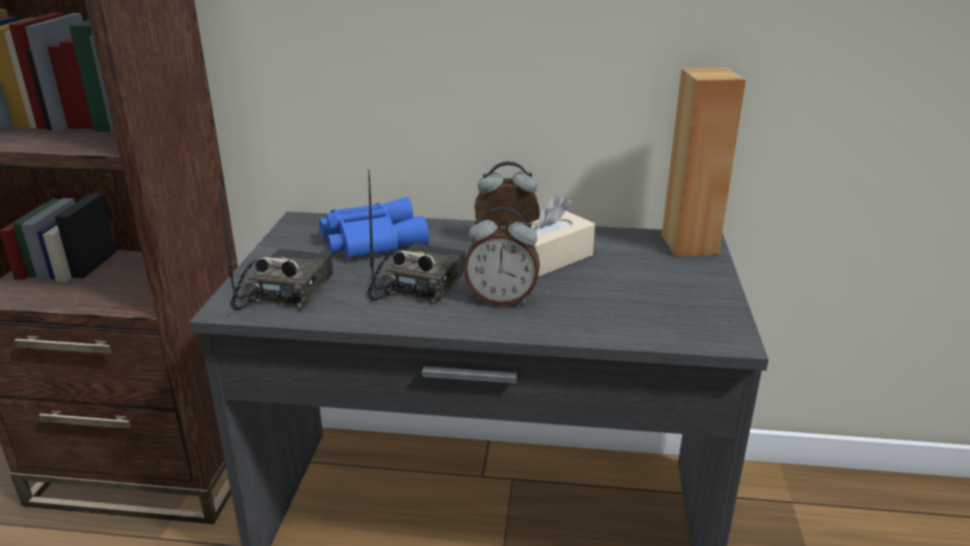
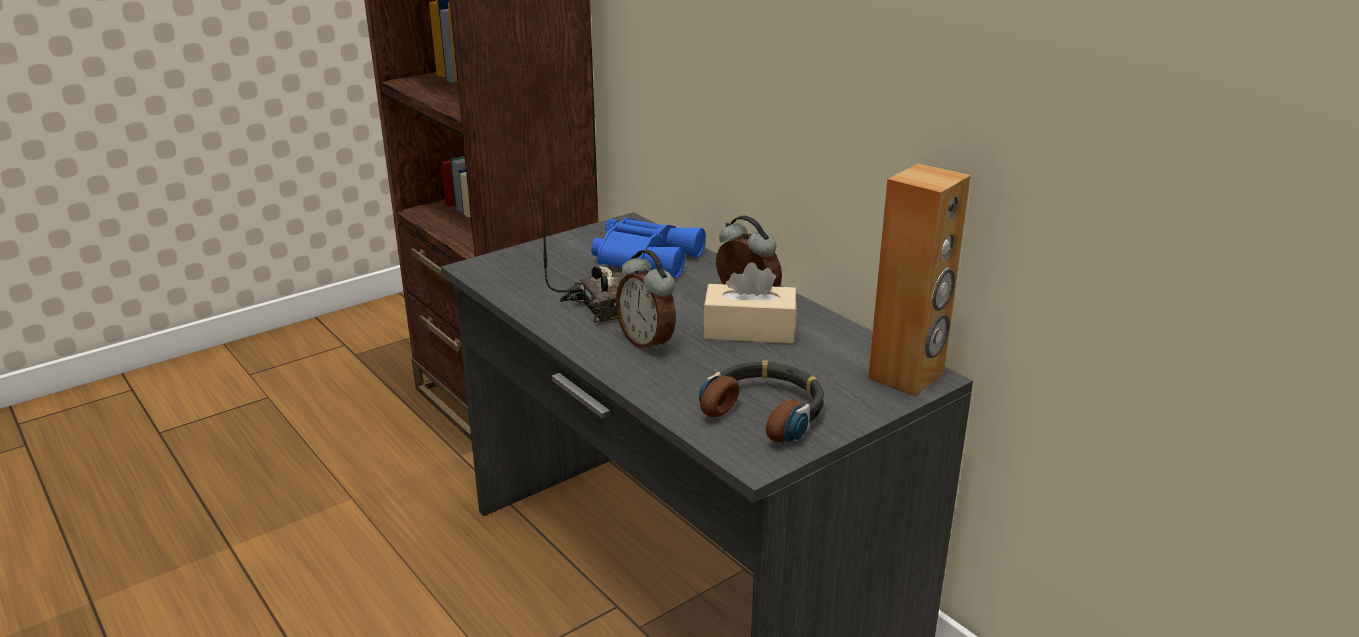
camera: 45 degrees right, 0 degrees up
(283, 290) = (524, 270): radio -> none
(670, 306) = (766, 411): none -> headphones

